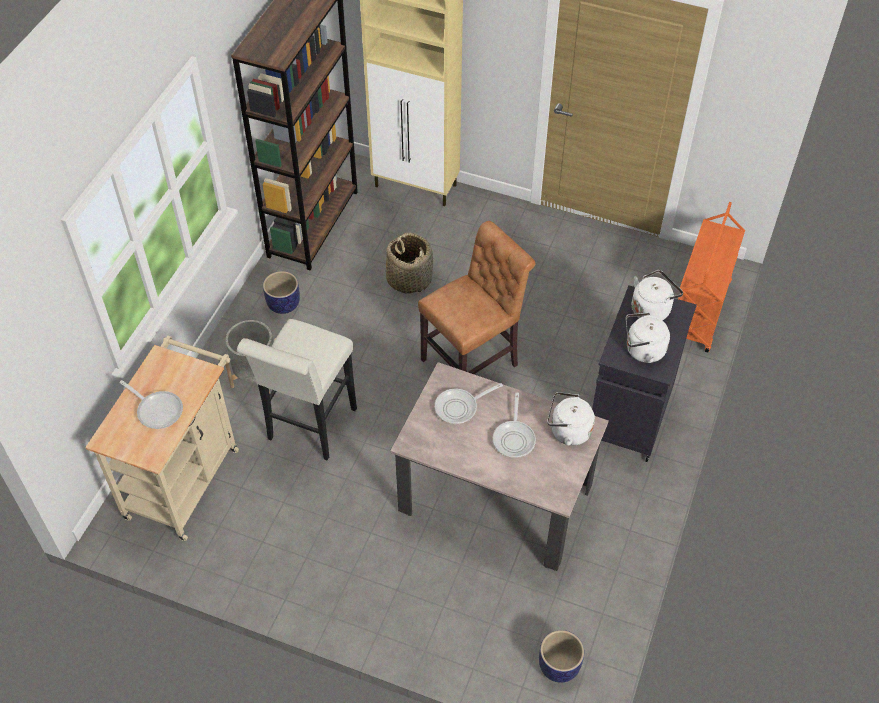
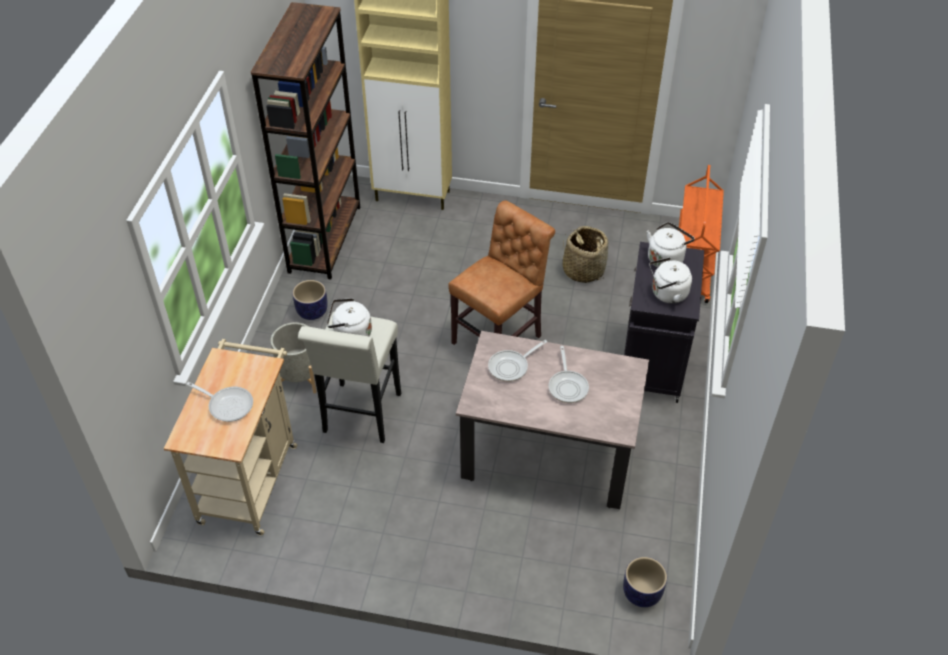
camera: 10 degrees left, 5 degrees down
(409, 278) = (424, 275): basket -> basket (583, 270)
(567, 431) = (615, 373): white kettle -> white kettle (350, 334)

